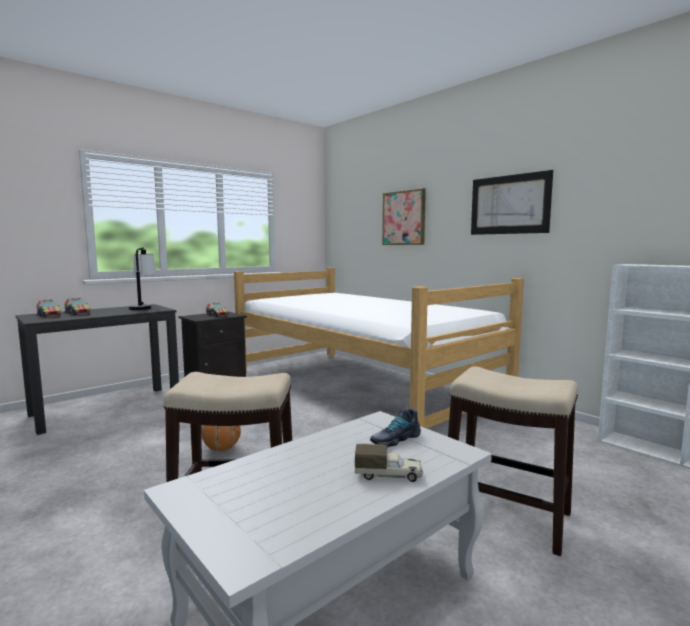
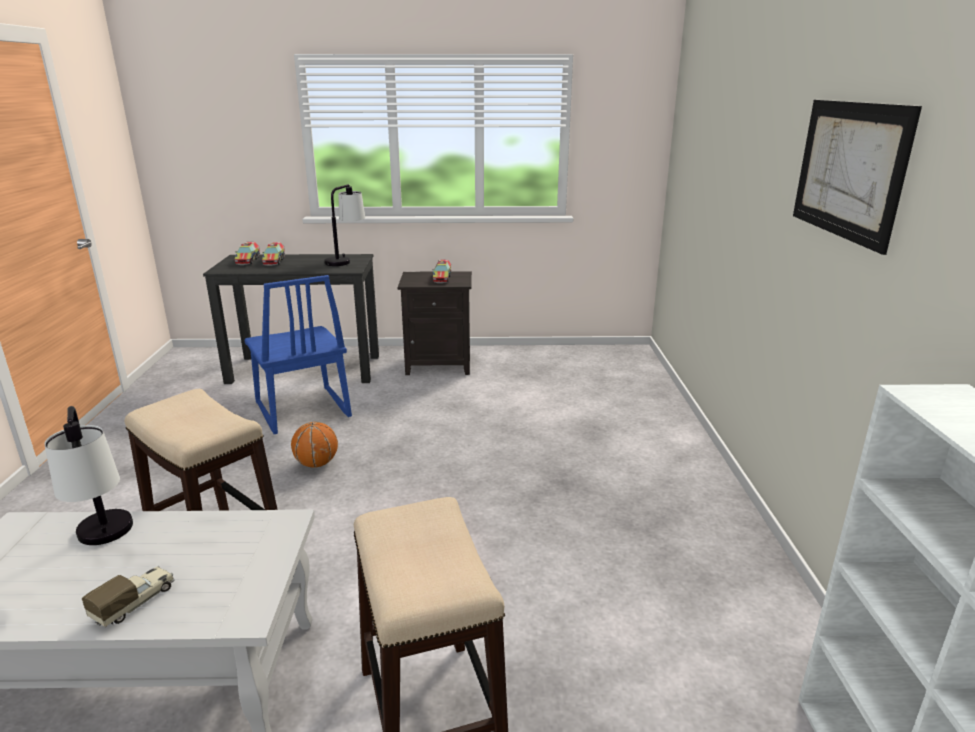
camera: 40 degrees right, 15 degrees up
(151, 429) = (301, 411): none -> blue chair
(289, 466) = (108, 543): none -> table lamp
(361, 387) = (591, 429): bed -> none
(388, 475) = (135, 602): toy truck -> toy truck turned 105 degrees counterclockwise
(395, 439) = (235, 559): shoe -> none
(404, 218) = (735, 153): picture -> none

